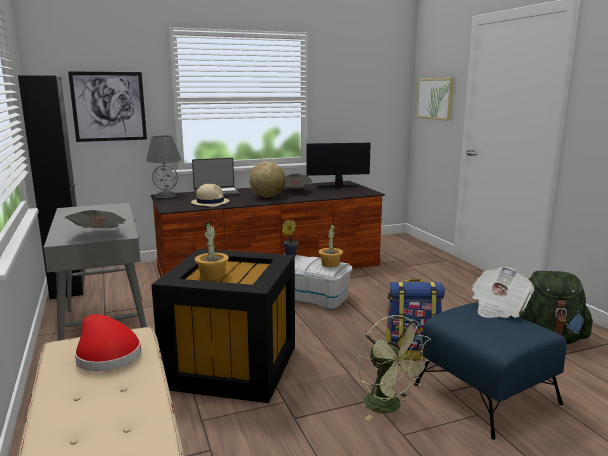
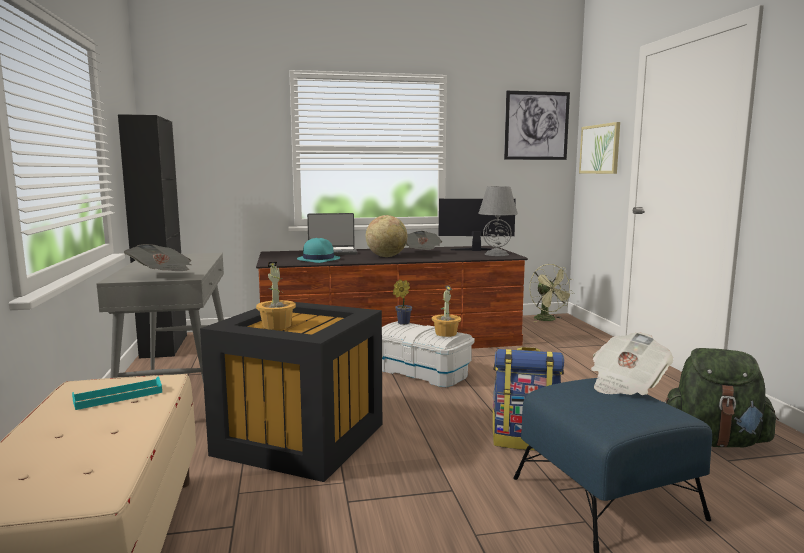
camera: 10 degrees right, 5 degrees down
(106, 355) = (118, 397): red hat -> turquoise tray
(109, 106) = (222, 155): picture -> picture (536, 125)
(166, 195) = (276, 252): grey table lamp -> grey table lamp (496, 254)
(210, 202) = (318, 259): beige hat -> turquoise hat
(389, 406) = (471, 500): green fan -> green fan (548, 320)

